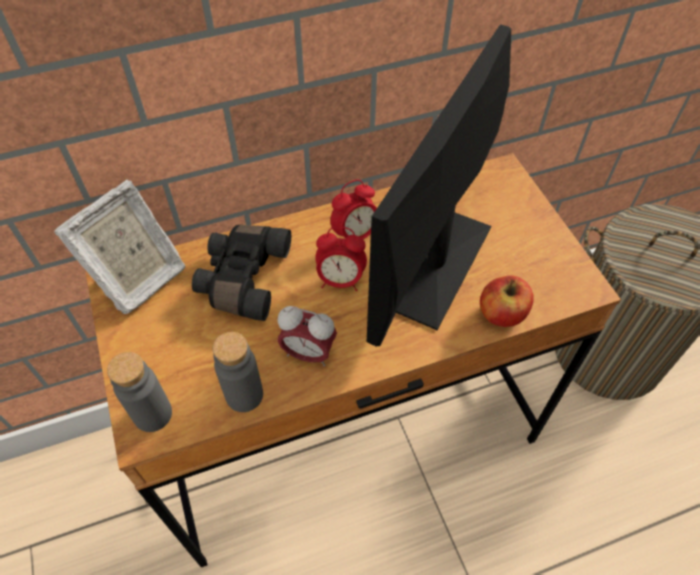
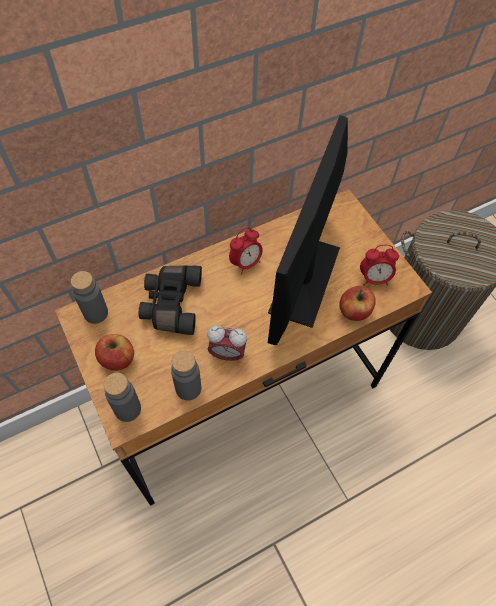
camera: 10 degrees left, 5 degrees up
(138, 280) = (96, 313): picture frame -> grey bottle
(154, 343) = (117, 359): none -> apple
(340, 280) = (240, 298): alarm clock -> alarm clock (374, 279)

